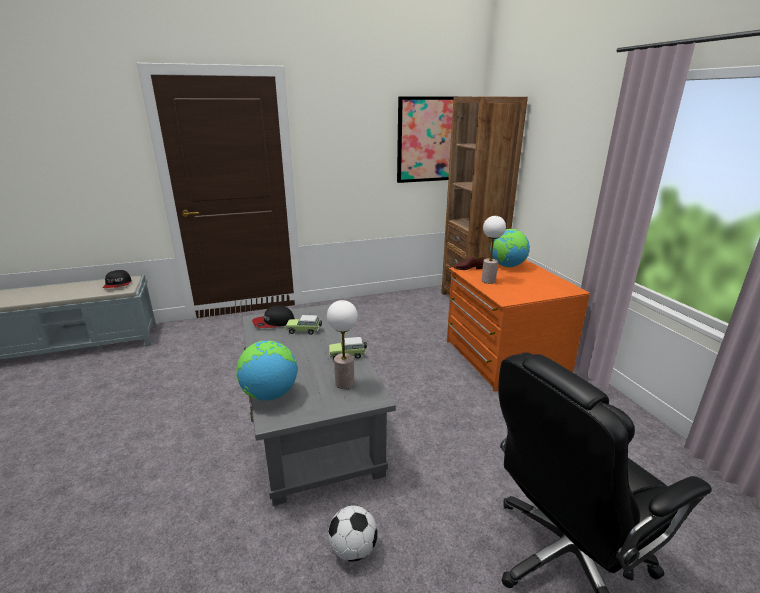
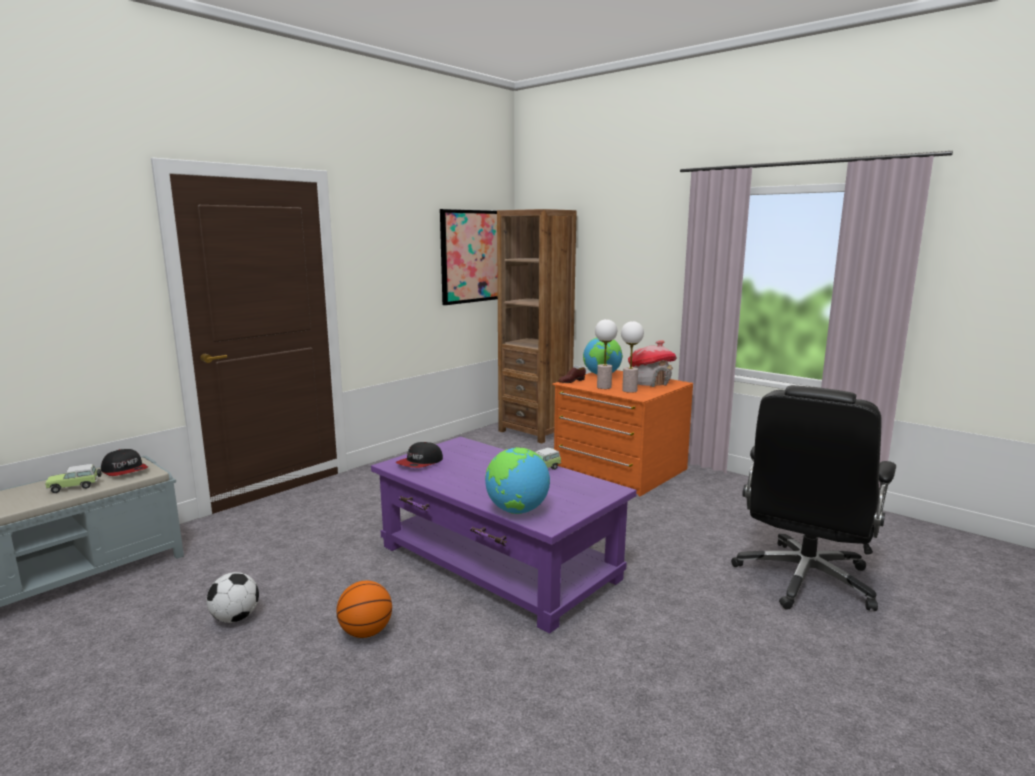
camera: 30 degrees left, 10 degrees down
(169, 446) = (366, 632): none -> basketball
(304, 331) = (466, 462): toy car -> toy car (75, 487)
(310, 419) = (498, 562): grey coffee table -> purple coffee table
(344, 383) = (571, 487): table lamp -> table lamp (629, 390)
(353, 549) = (657, 632): football -> football (235, 618)
(542, 284) = (650, 382): none -> toy house

